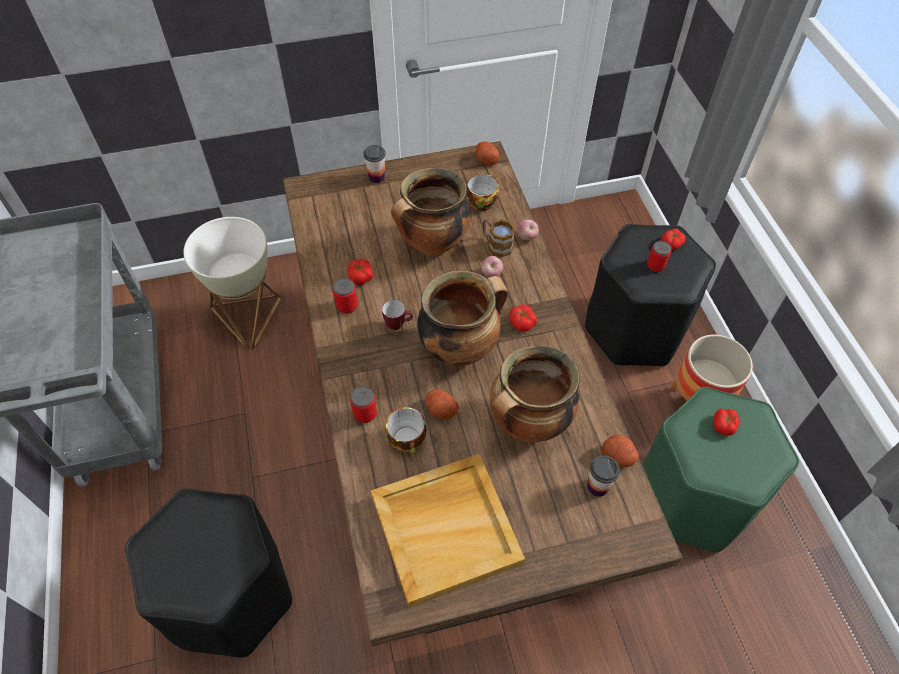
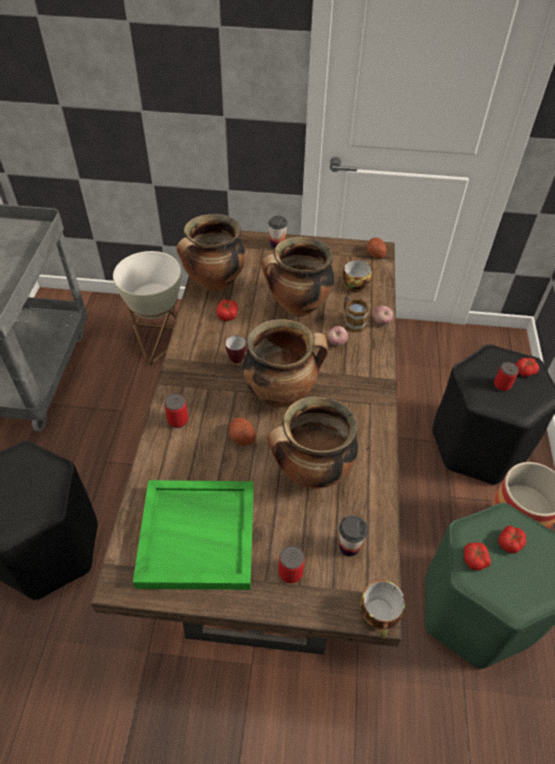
camera: 20 degrees right, 5 degrees down
(328, 243) = (214, 283): none -> cooking pot
(347, 306) = (205, 333): can -> can (290, 572)
(408, 441) = (202, 453): cup -> cup (380, 615)
(446, 528) = (198, 534): beige tray -> green tray
(521, 322) = (345, 388): tomato -> tomato (474, 559)
(619, 456) = (381, 527): potato -> none

